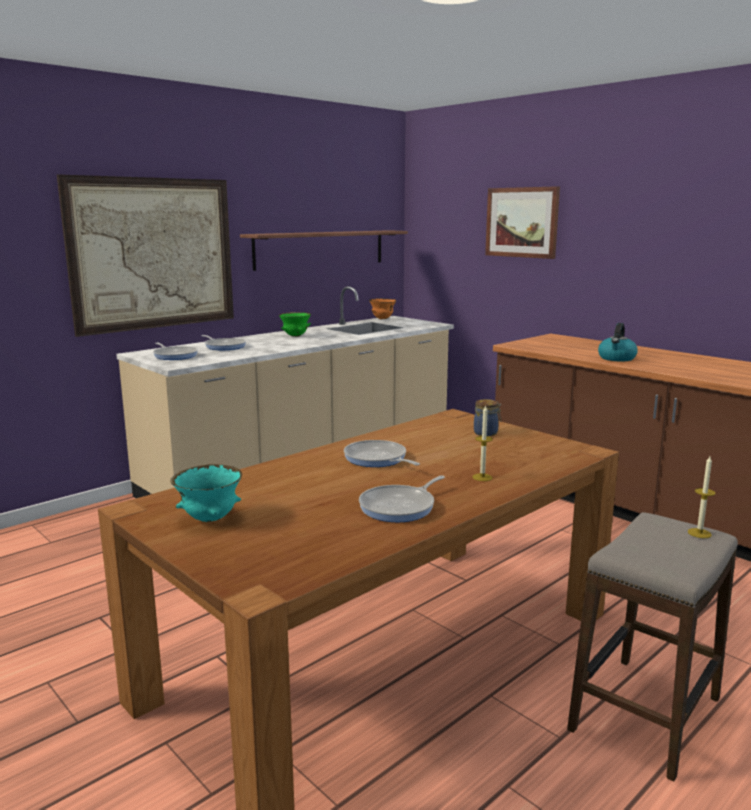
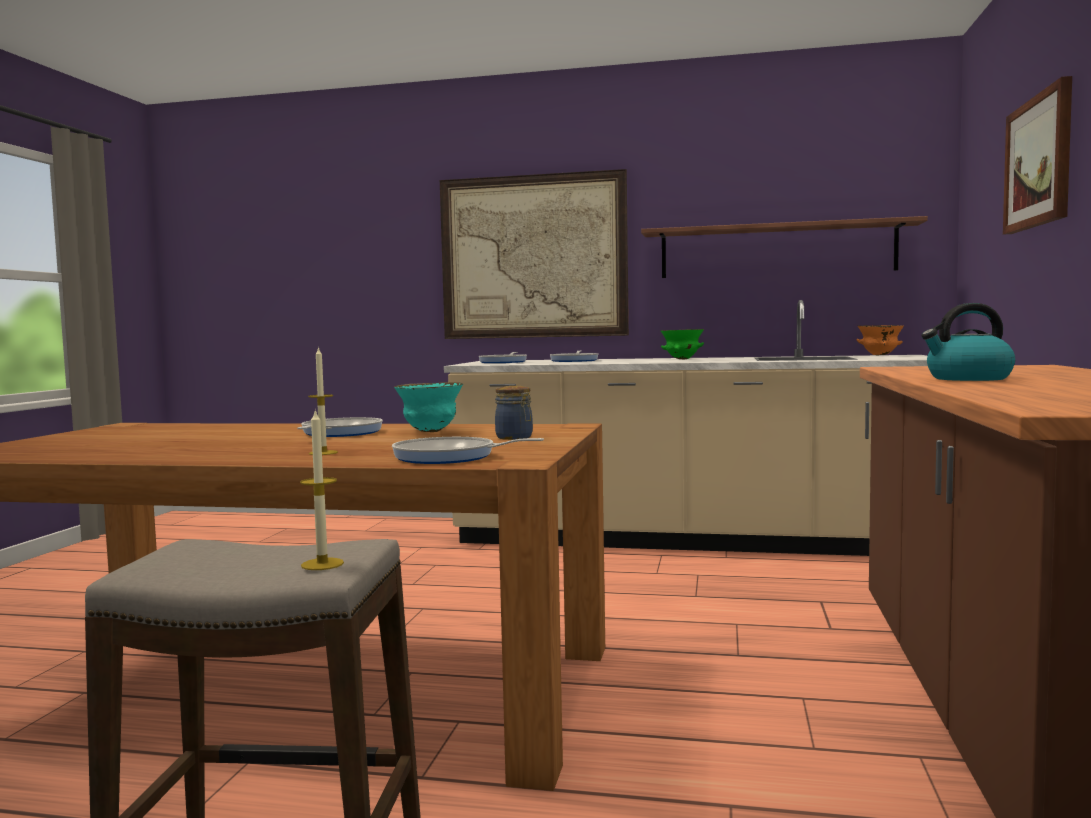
camera: 55 degrees right, 10 degrees down
(210, 519) = (112, 434): turquoise bowl -> turquoise bowl (430, 432)
(400, 507) = (186, 450): frying pan -> frying pan (450, 457)

